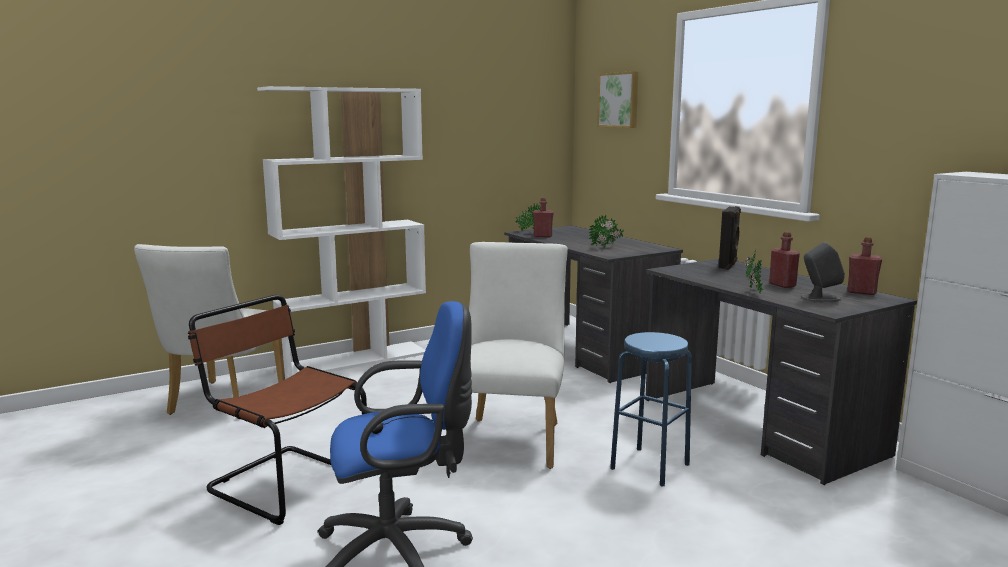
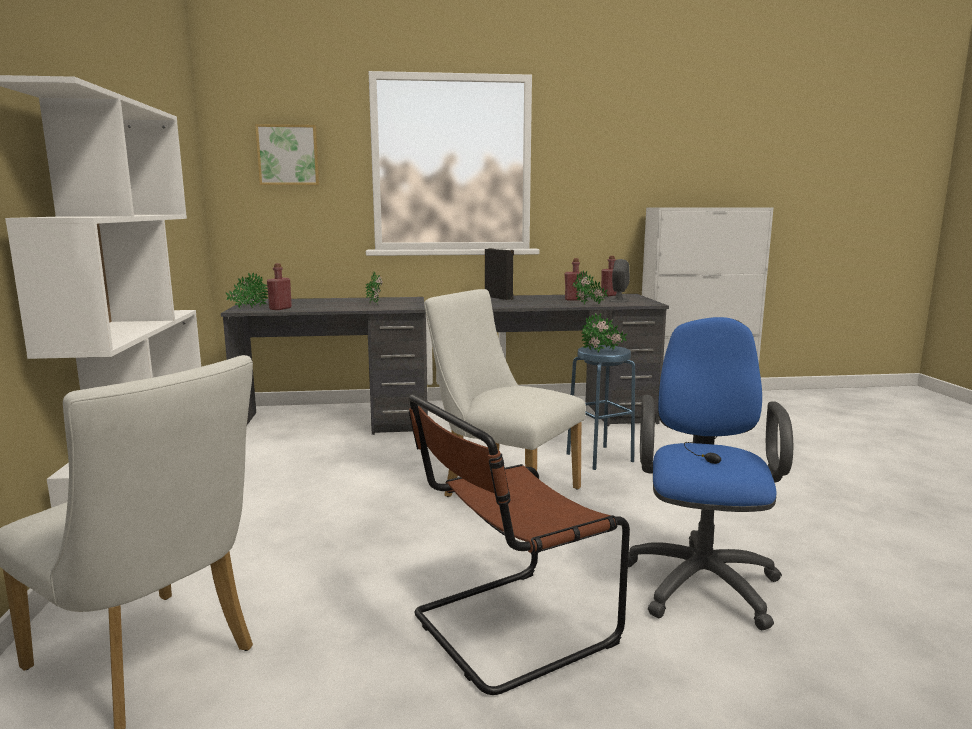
camera: 65 degrees left, 0 degrees up
(640, 341) = (602, 352): none -> potted plant

